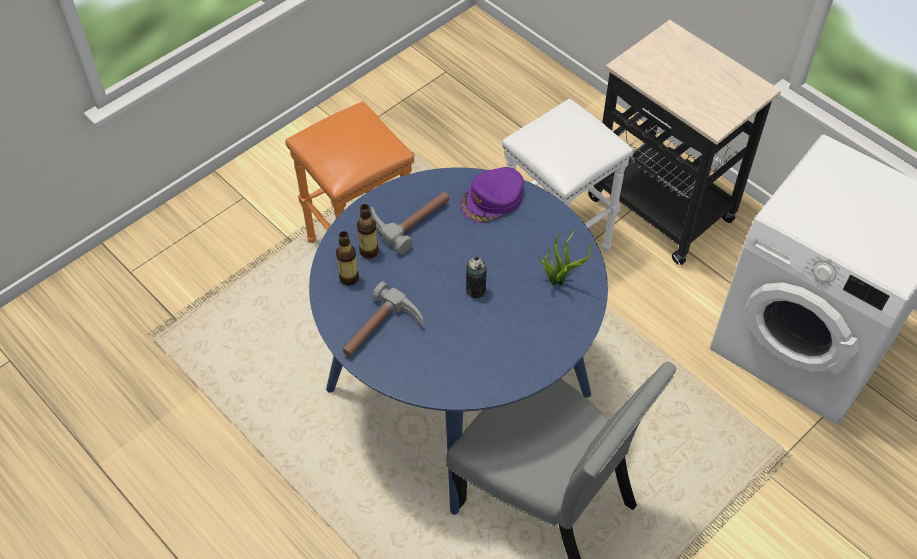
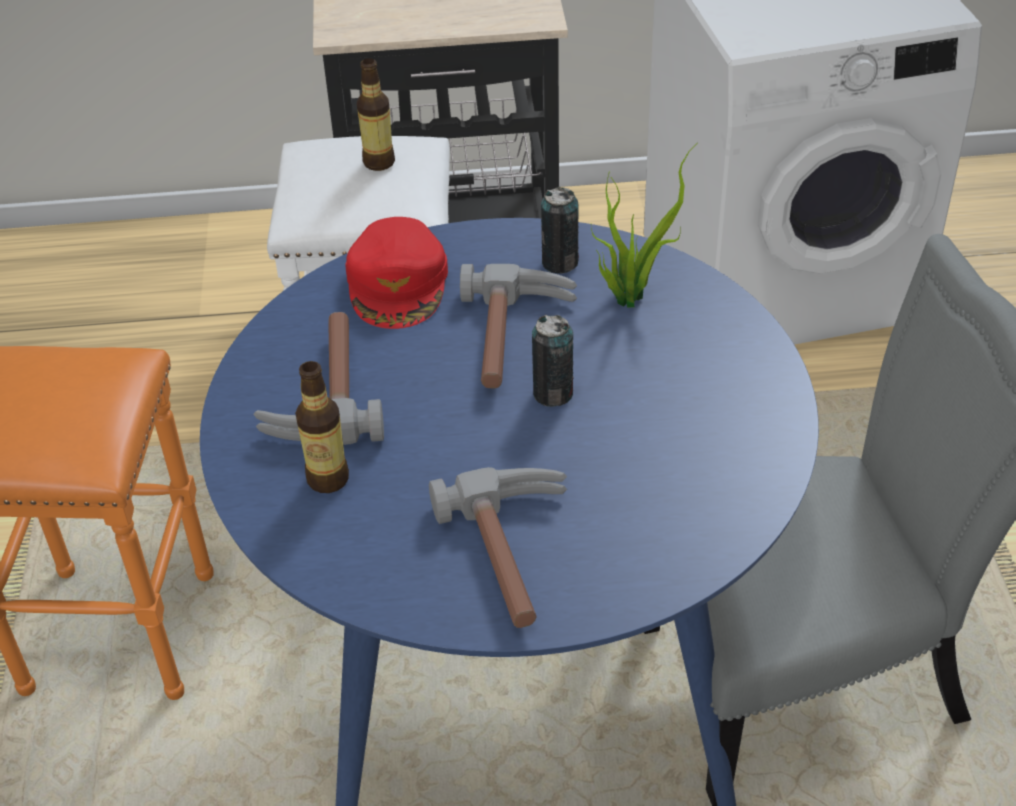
camera: 50 degrees left, 10 degrees down
(349, 278) = (354, 536): bottle -> bottle (379, 162)
(492, 199) = (398, 283): purple cap -> red cap
(496, 259) = (516, 339): none -> hammer
(557, 243) = (560, 262): none -> can

